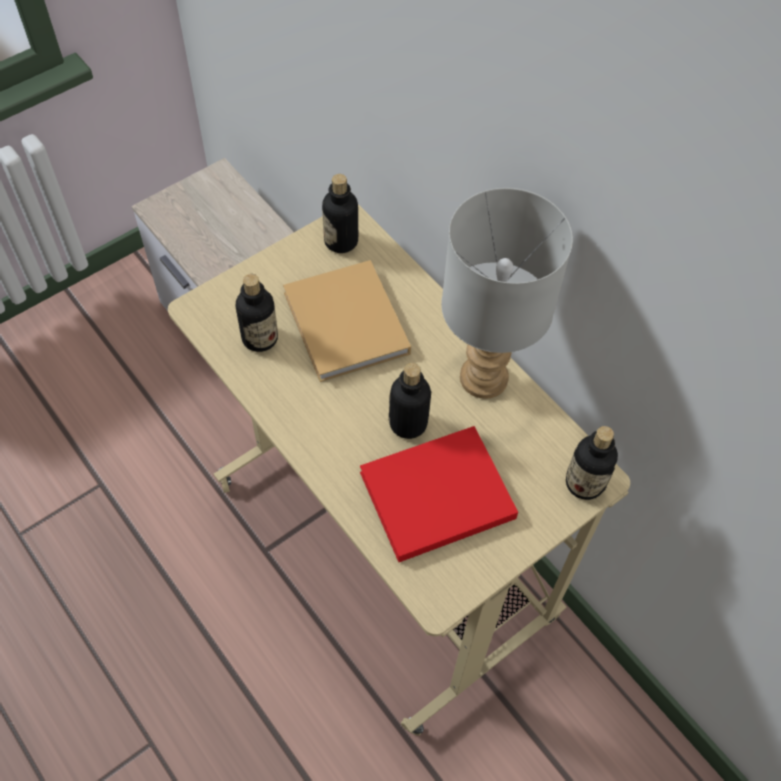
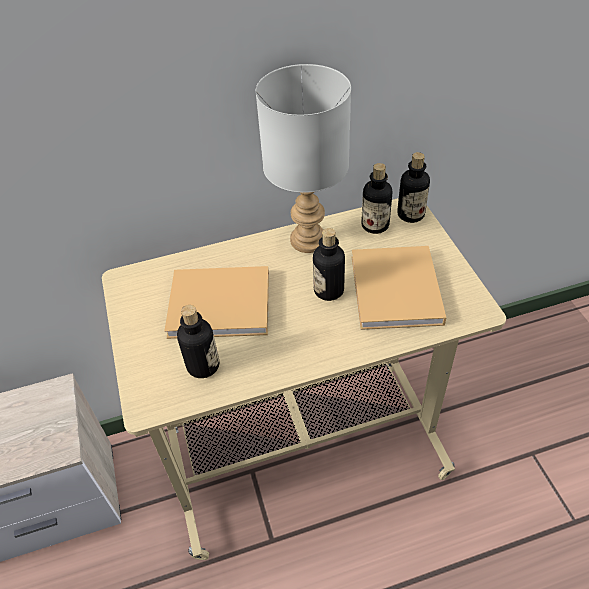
camera: 65 degrees left, 10 degrees down
(341, 241) = (138, 288): bottle -> bottle (375, 225)
(433, 497) = (396, 292): red book -> beige book

